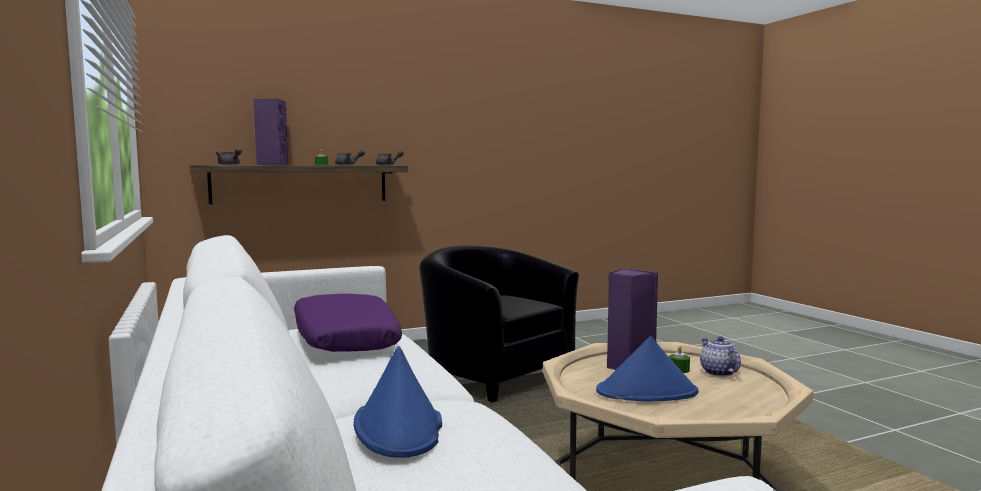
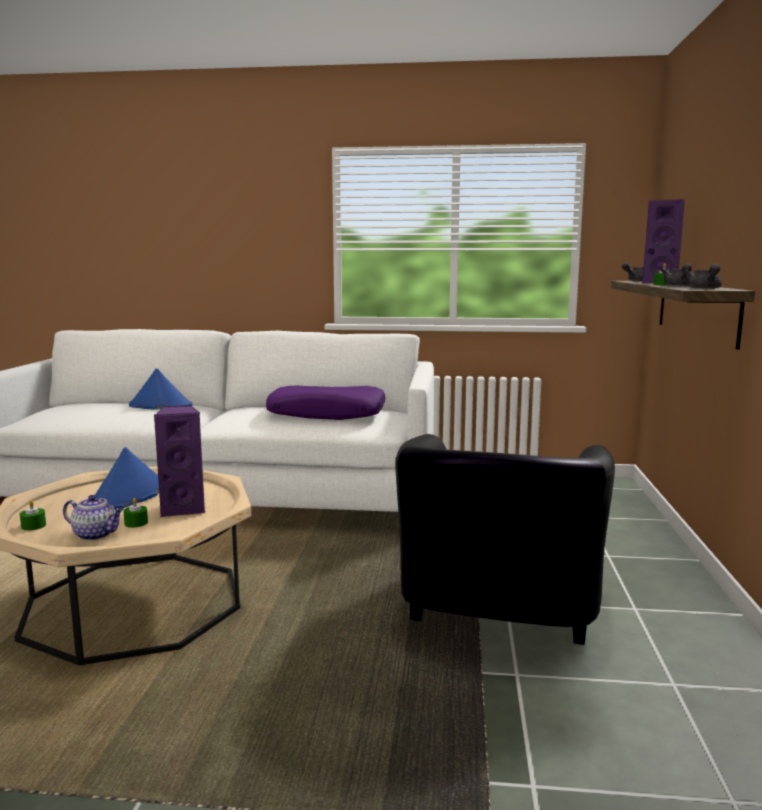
camera: 120 degrees right, 5 degrees up
(494, 375) = (497, 614): black armchair -> black armchair turned 120 degrees clockwise
(761, 396) = (33, 526): none -> green candle

